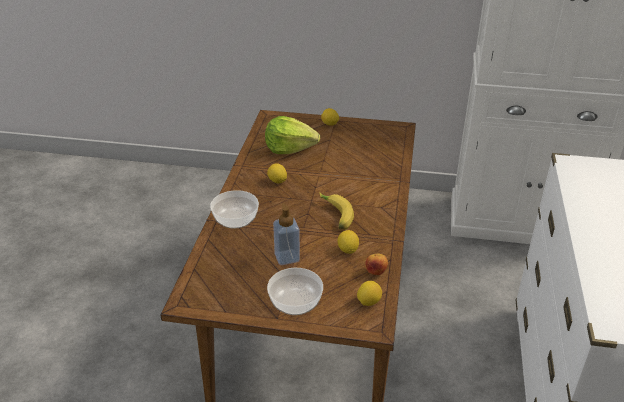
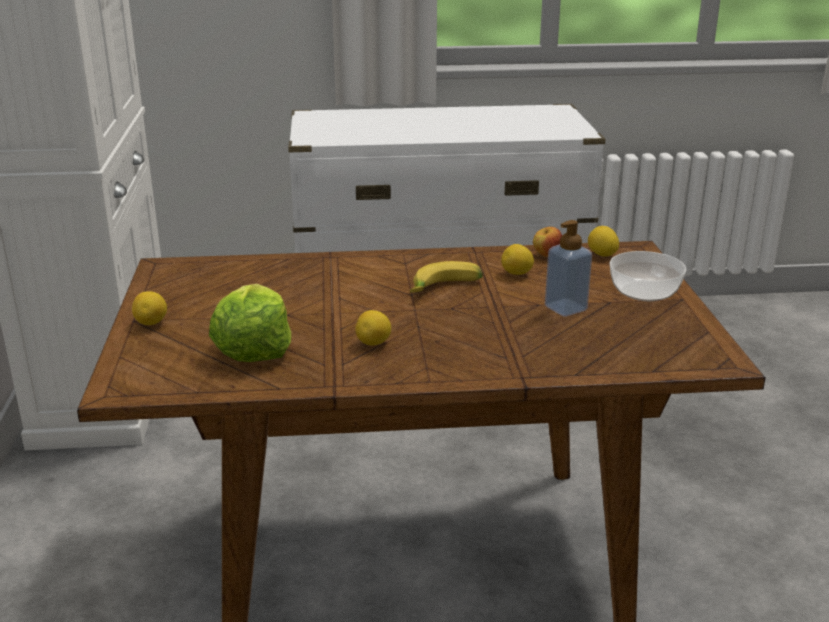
camera: 105 degrees left, 10 degrees down
(236, 219) = (506, 360): bowl -> none

